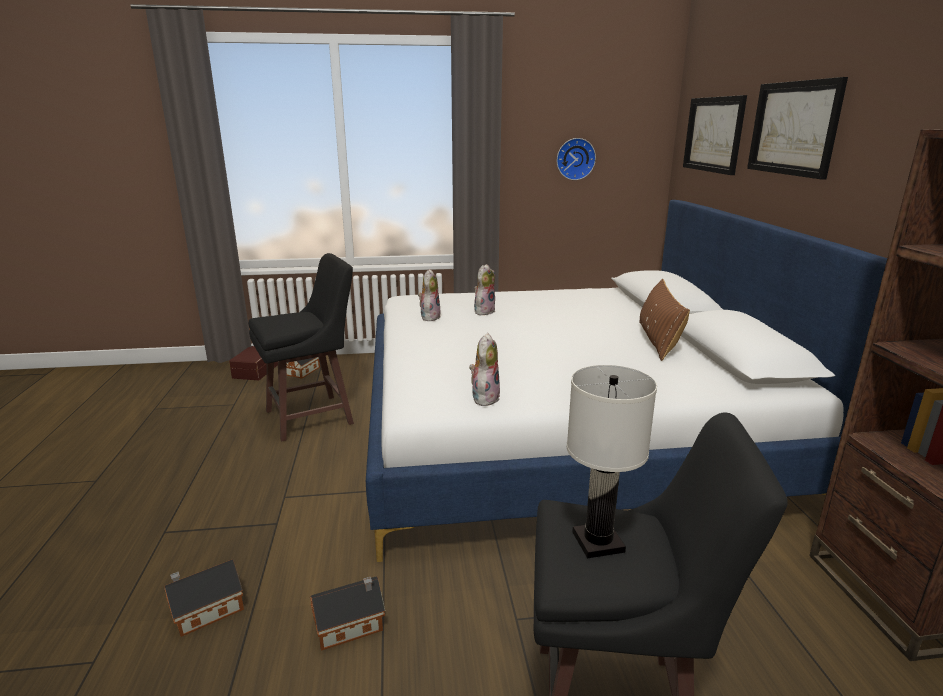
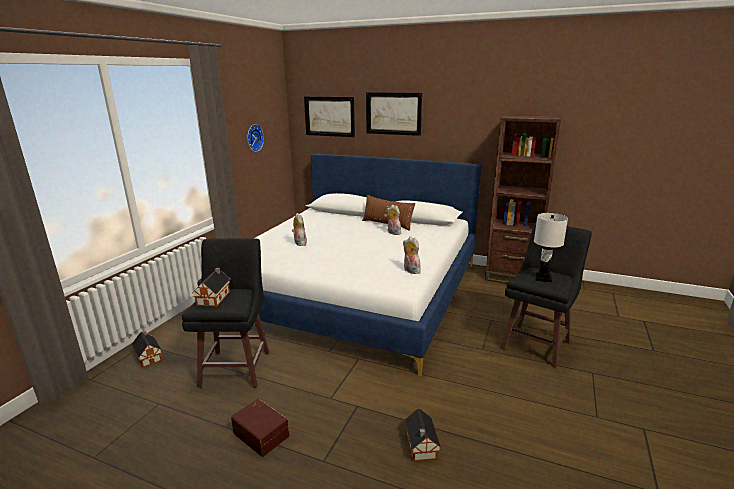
camera: 60 degrees left, 0 degrees up
(256, 371) = (108, 381): brown storage box -> brown storage box (262, 433)
(351, 624) = (461, 394): toy house -> toy house (214, 297)
(429, 317) = (282, 258): plush toy -> plush toy (393, 233)

